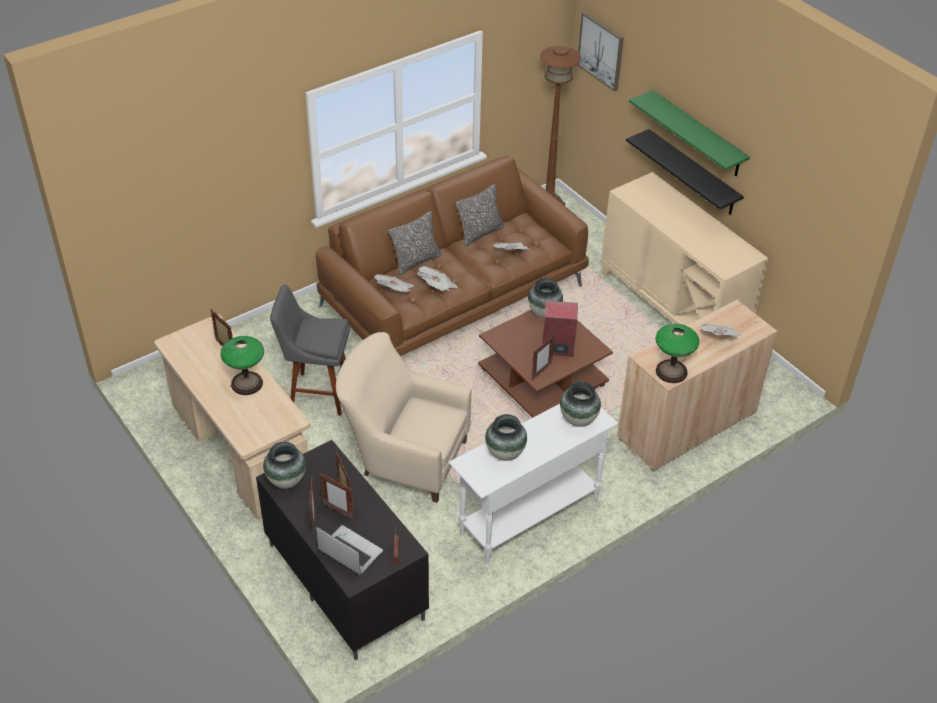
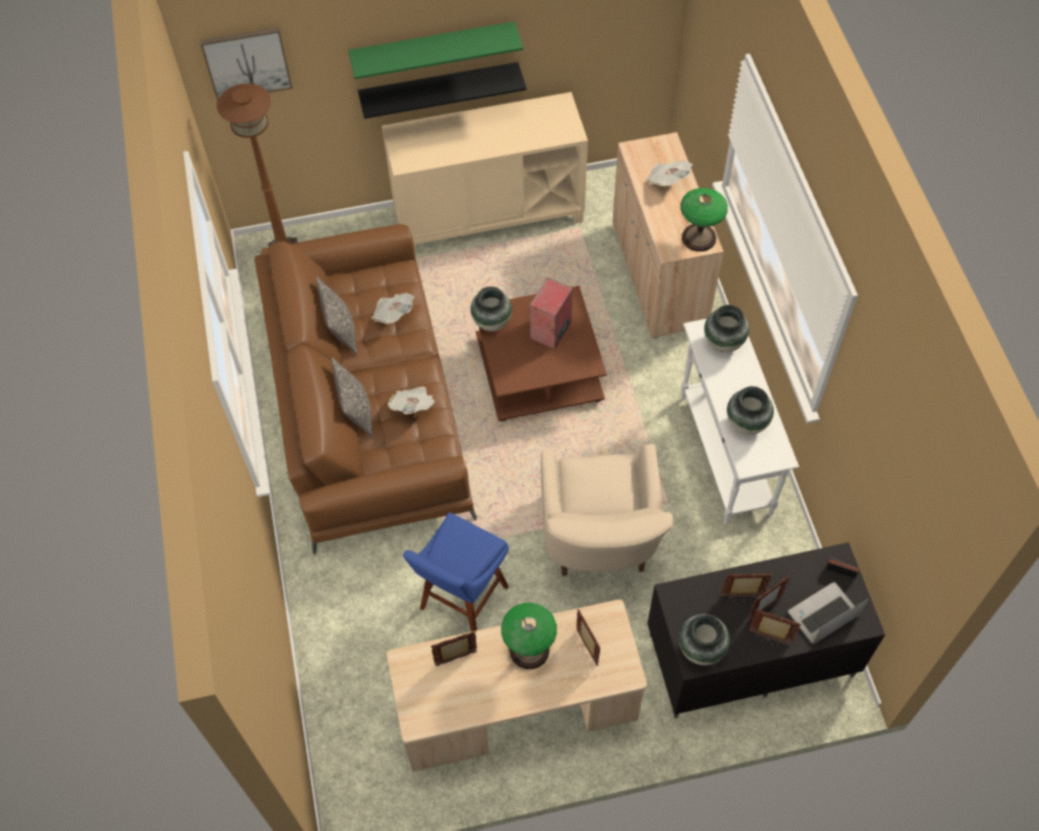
camera: 65 degrees left, 15 degrees up
(316, 393) = (461, 601): grey stool -> blue stool
(395, 291) = (398, 451): newspaper -> none
(404, 457) = (600, 542): beige armchair -> beige armchair turned 45 degrees counterclockwise
(541, 372) = (581, 359): picture frame -> picture frame (586, 648)

